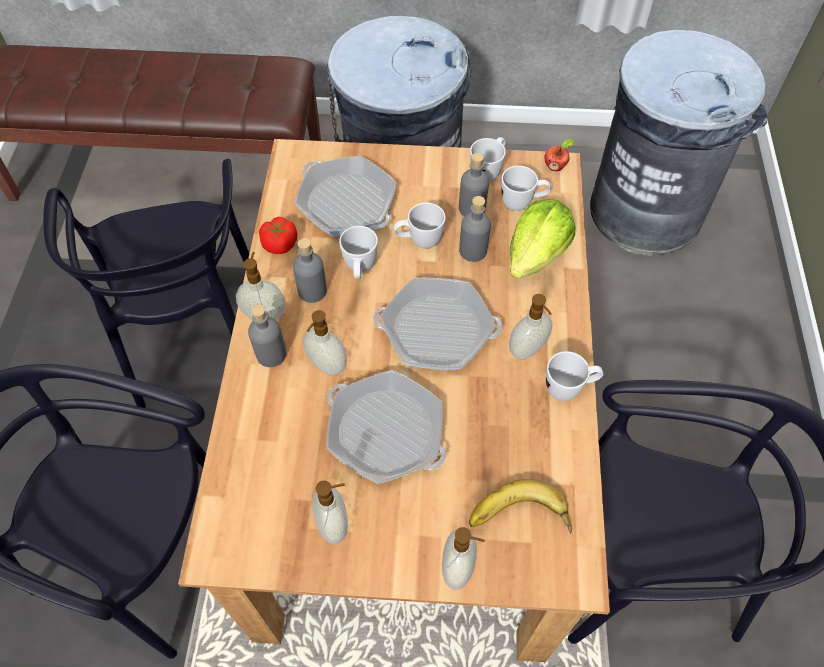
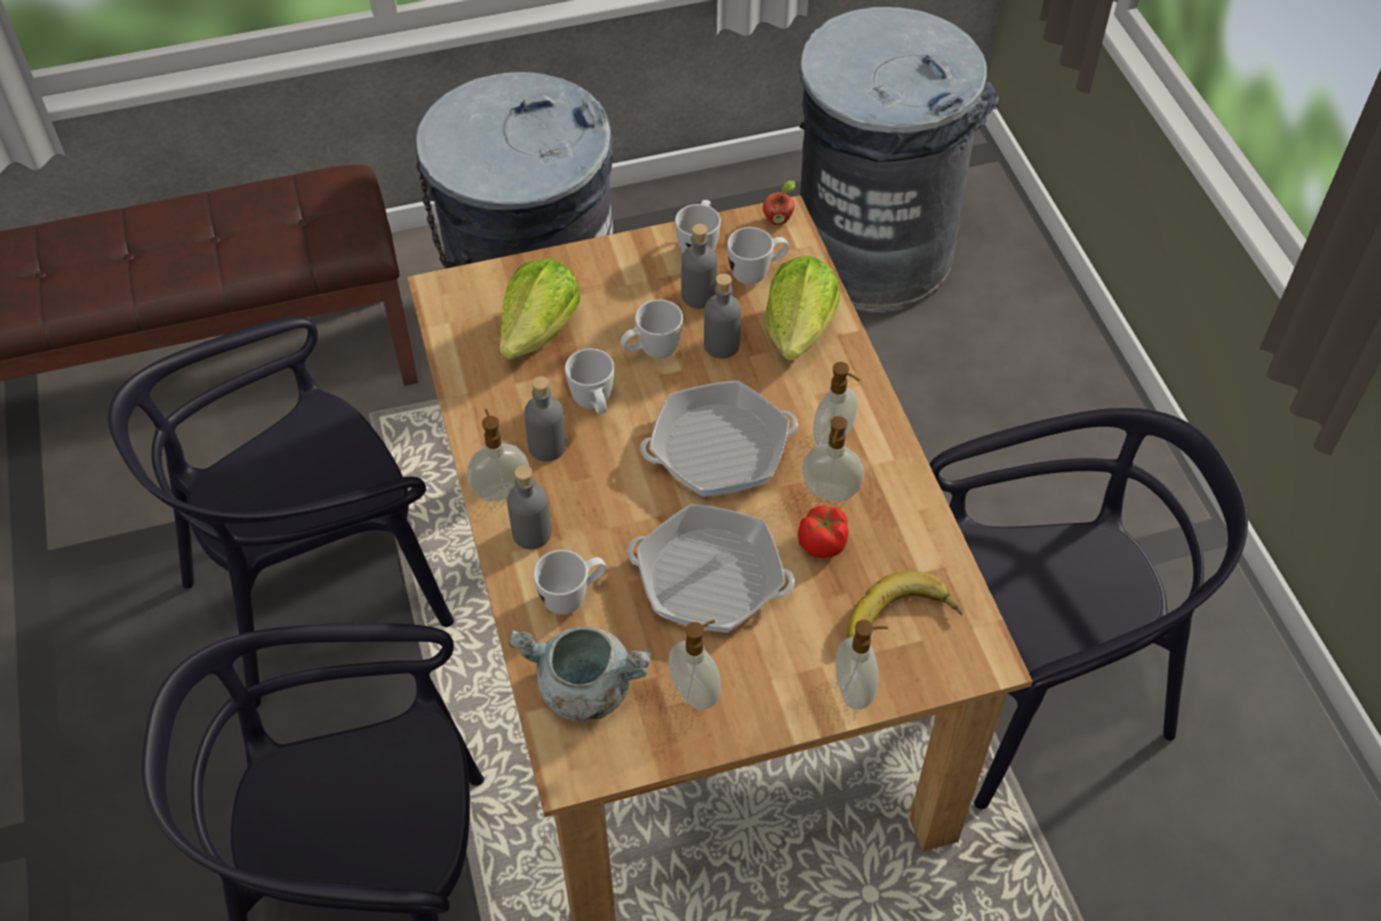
camera: 20 degrees left, 5 degrees down
(192, 335) = (317, 593): black chair -> black chair turned 90 degrees clockwise
(252, 492) = (583, 689): none -> grey cooking pot
(280, 244) = (480, 403): tomato -> tomato (822, 543)
(326, 366) = (605, 526): soap dispenser -> soap dispenser (830, 493)
(346, 203) = (540, 331): frying pan -> lettuce
(569, 388) = (898, 467): white mug -> white mug (573, 597)

